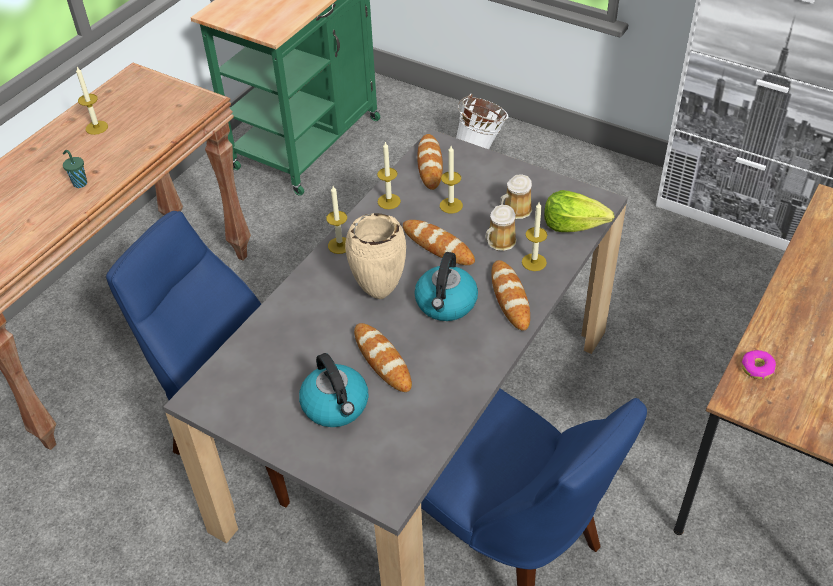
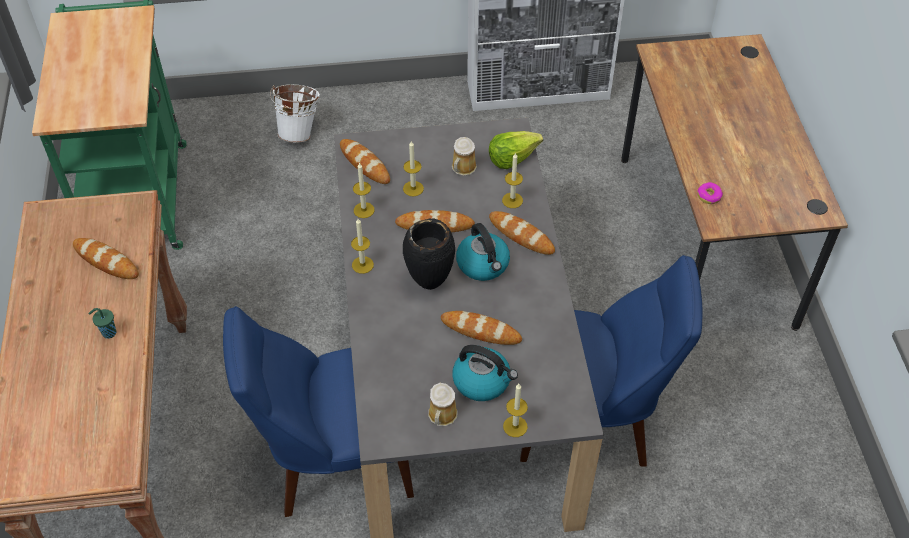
camera: 40 degrees left, 5 degrees up
(96, 127) = (63, 277): candle -> candle (515, 426)
(137, 131) = (106, 261): none -> bread
(379, 293) = (429, 284): beige vase -> black vase
(499, 242) = (475, 198): mug -> mug (442, 416)

